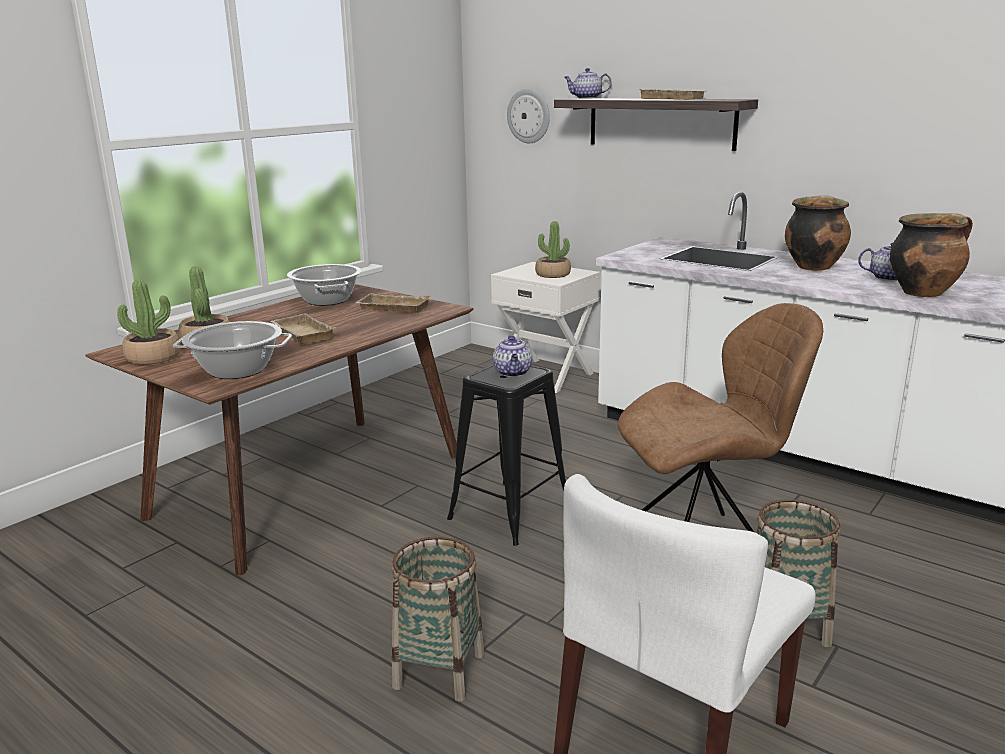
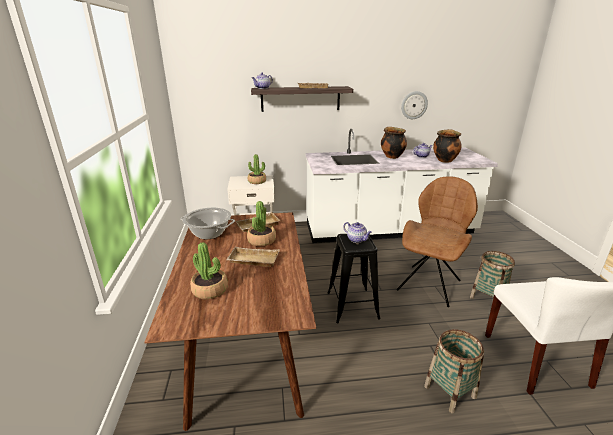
camera: 45 degrees left, 5 degrees up
(153, 357) = (206, 318): potted plant -> potted plant (261, 240)
(236, 370) = (281, 300): cooking pot -> none
(529, 116) = (219, 98): wall clock -> wall clock (414, 105)

